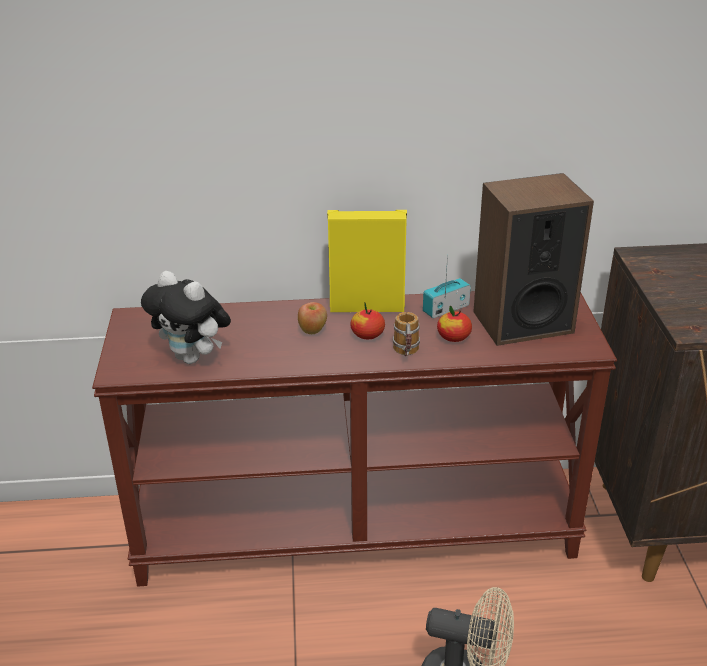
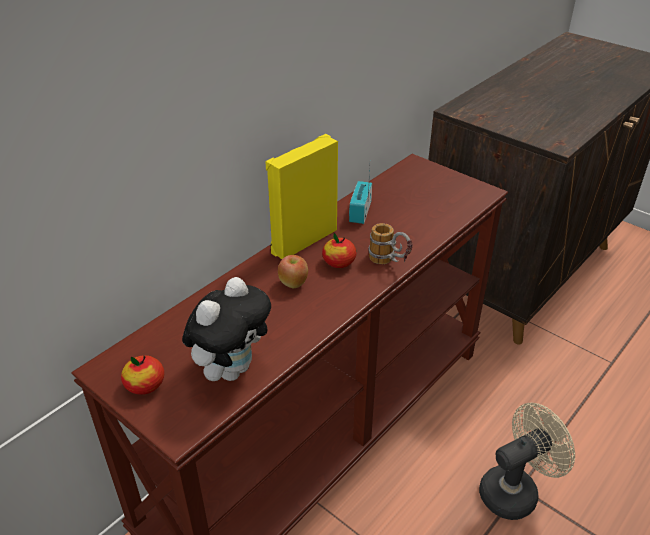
camera: 45 degrees left, 5 degrees up
(193, 358) = (232, 369): plush toy -> plush toy turned 45 degrees counterclockwise
(453, 337) = (398, 230): apple -> apple (145, 385)
(522, 322) = (421, 195): speaker -> none

